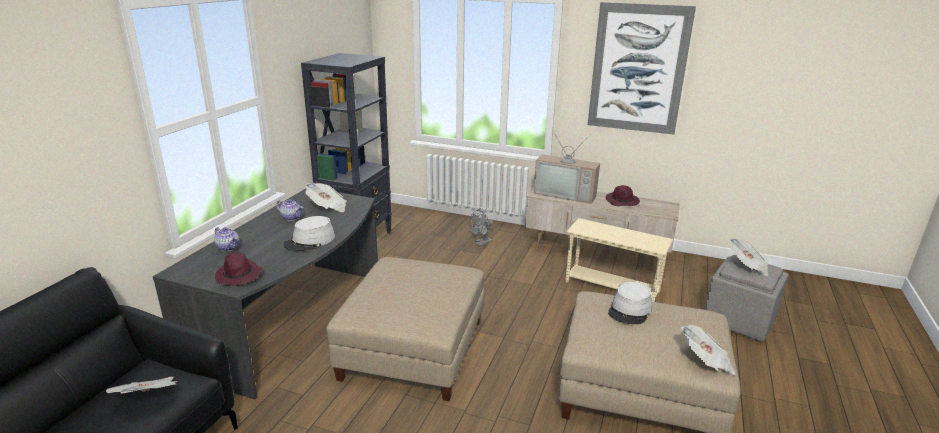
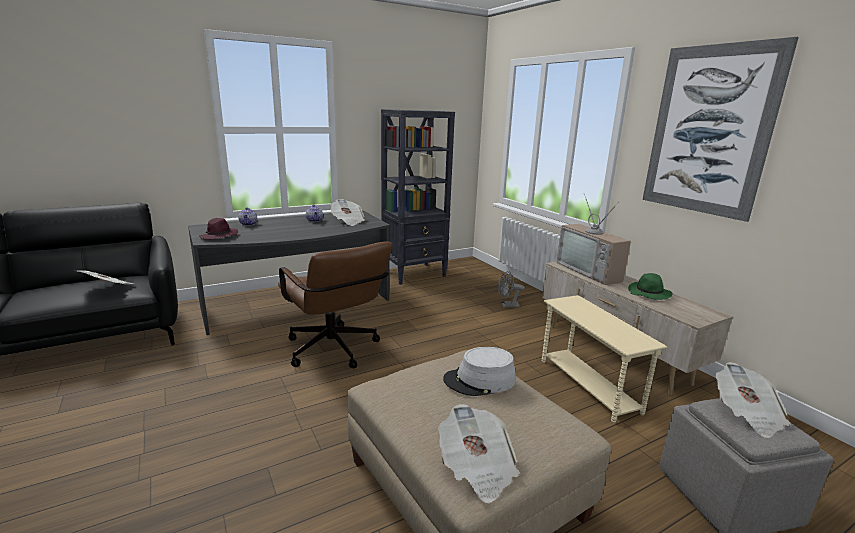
camera: 40 degrees right, 5 degrees down
(310, 241) = (294, 233): grey hat -> none
(414, 349) = (335, 352): beige ottoman -> brown office chair
(622, 201) = (649, 294): purple hat -> green hat

